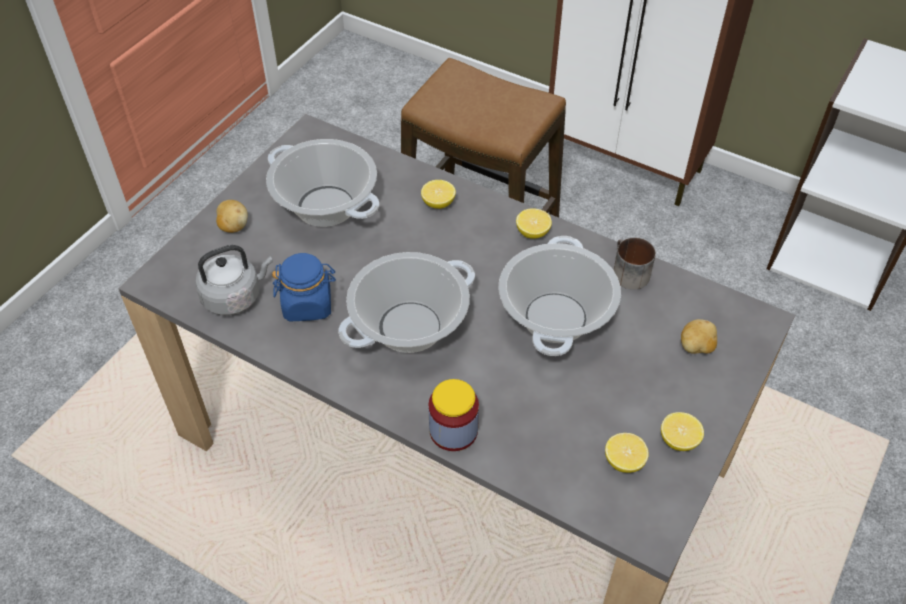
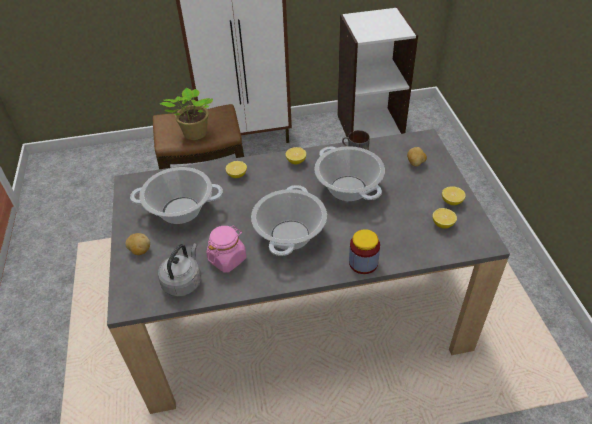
camera: 40 degrees left, 5 degrees down
(308, 304) = (227, 259): blue jar -> pink jar
(469, 114) = (194, 134): none -> potted plant

